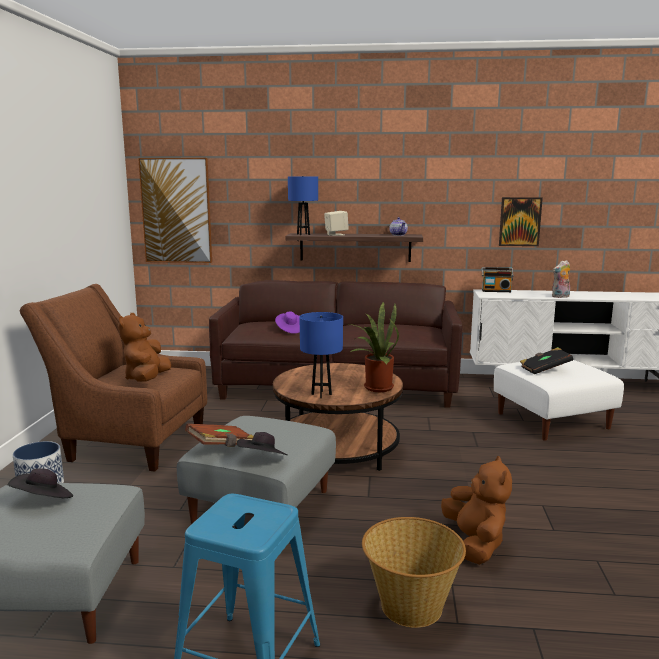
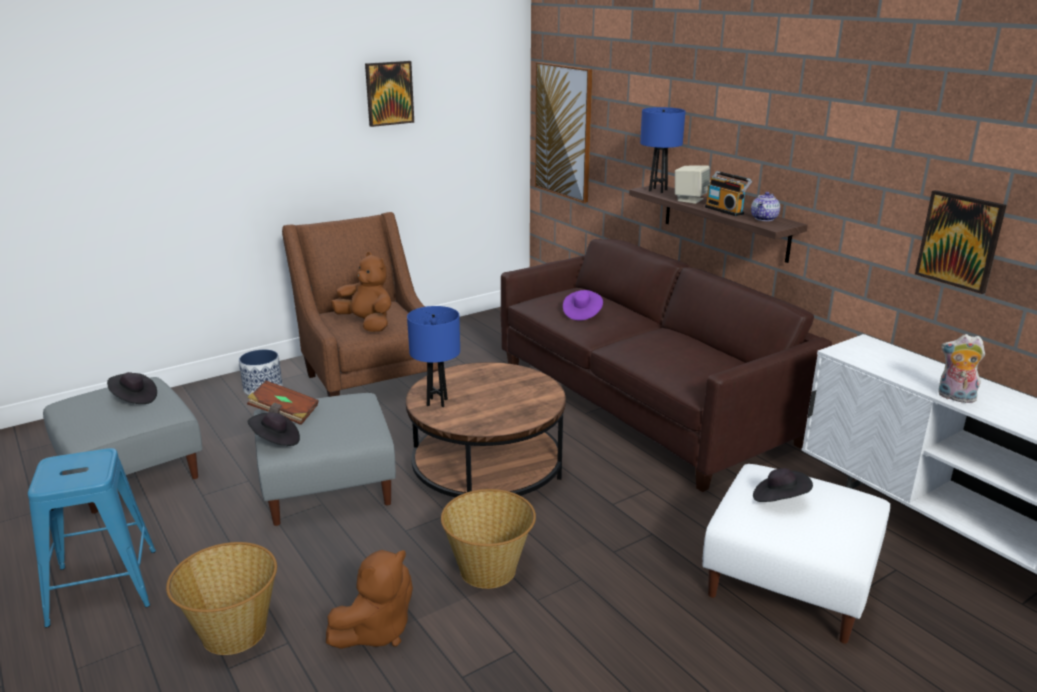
camera: 50 degrees right, 10 degrees up
(59, 176) = (389, 93): none -> picture
(147, 379) = (367, 324): brown plush toy -> brown plush toy turned 75 degrees clockwise
(375, 387) = (496, 419): potted plant -> none
(451, 485) = (489, 569): none -> basket
(496, 291) = (886, 349): radio -> radio (725, 210)
(544, 370) = (779, 499): black book -> black hat

